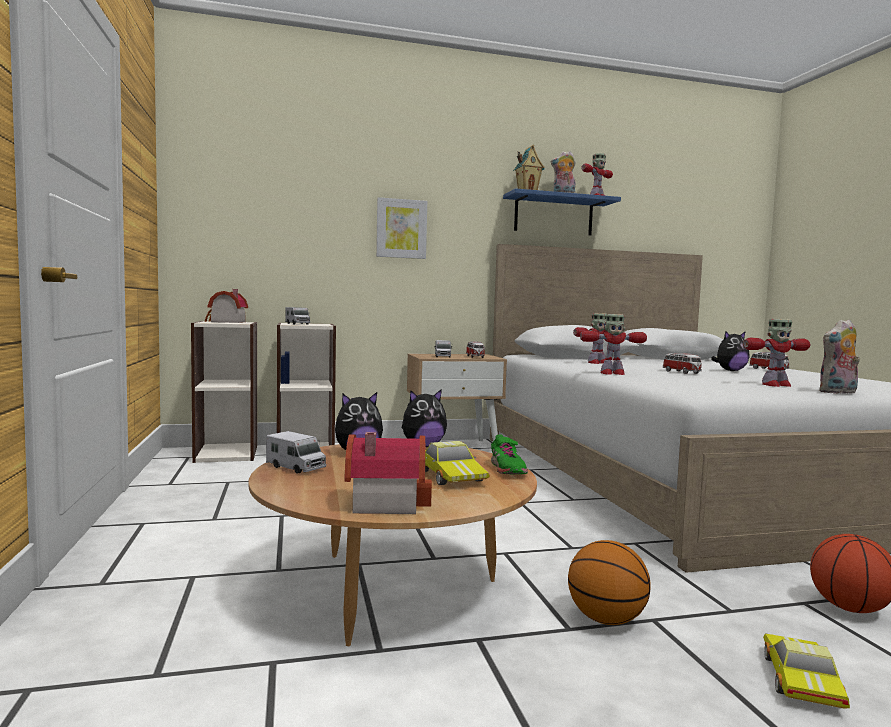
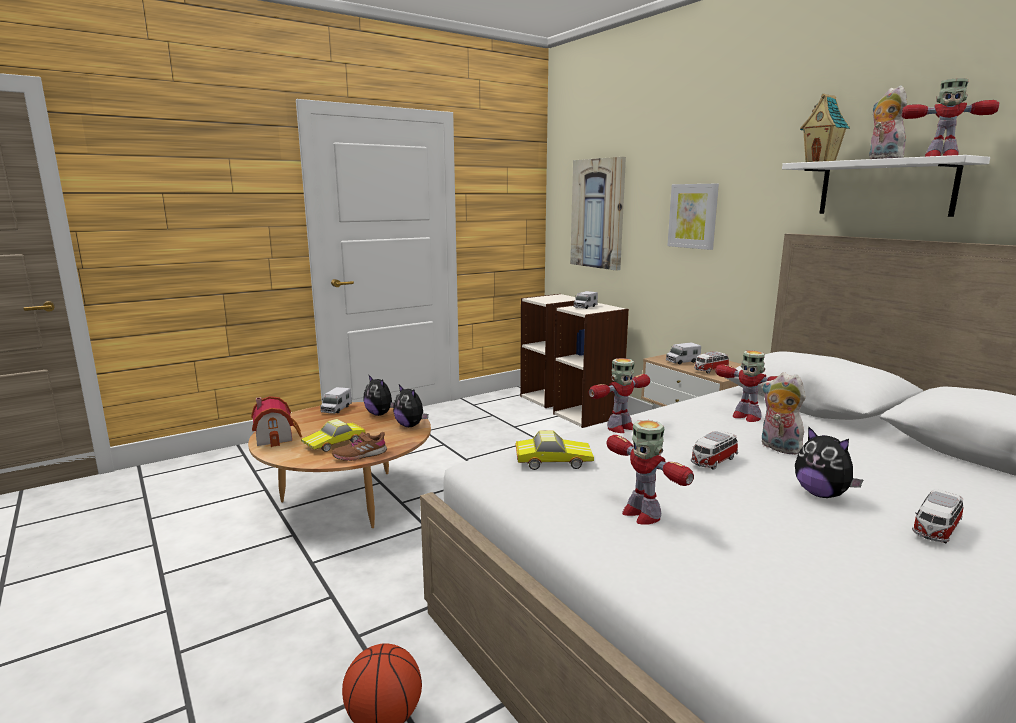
camera: 70 degrees right, 10 degrees up
(225, 322) = (557, 298): toy house -> none
(267, 221) = (598, 214): none -> picture
(507, 469) = (360, 455): green shoe -> brown shoe
(553, 215) = (885, 188): blue shelf -> white shelf
(606, 620) = (327, 576): basketball -> none
(611, 373) = (620, 428): toy robot -> toy robot turned 105 degrees counterclockwise
(799, 680) = (252, 662): toy car -> toy car (552, 460)
(838, 392) = (608, 553): plush toy -> plush toy (778, 448)

